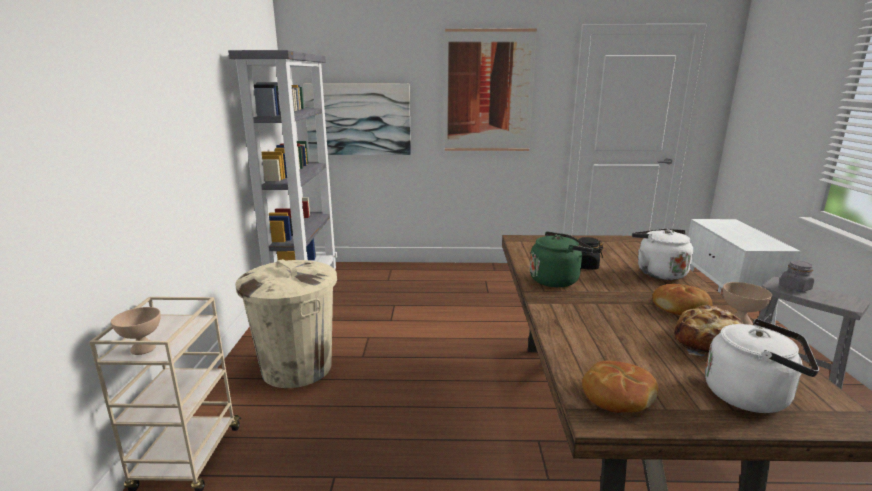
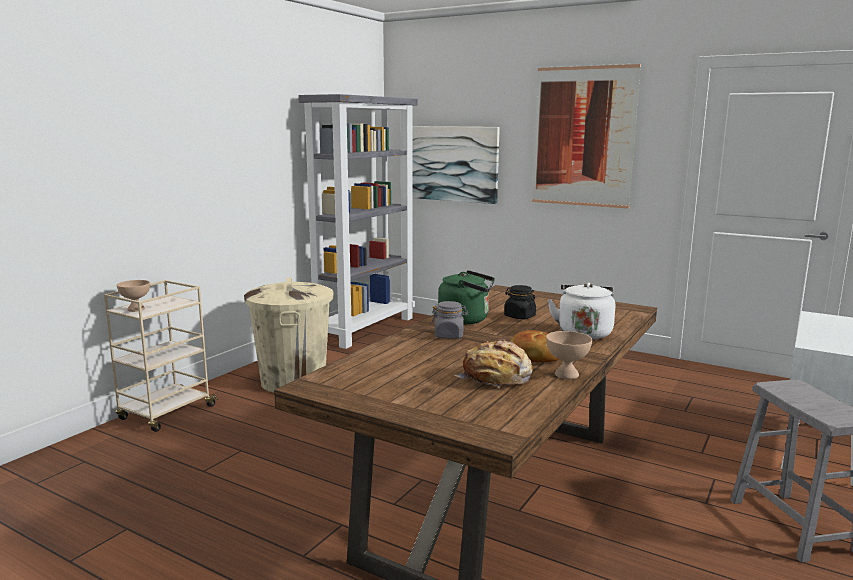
camera: 30 degrees right, 5 degrees down
(617, 396) = (346, 382): bread -> none
(751, 396) = (449, 407): white kettle -> none
(795, 288) = (797, 392): grey jar -> grey jar (449, 335)

